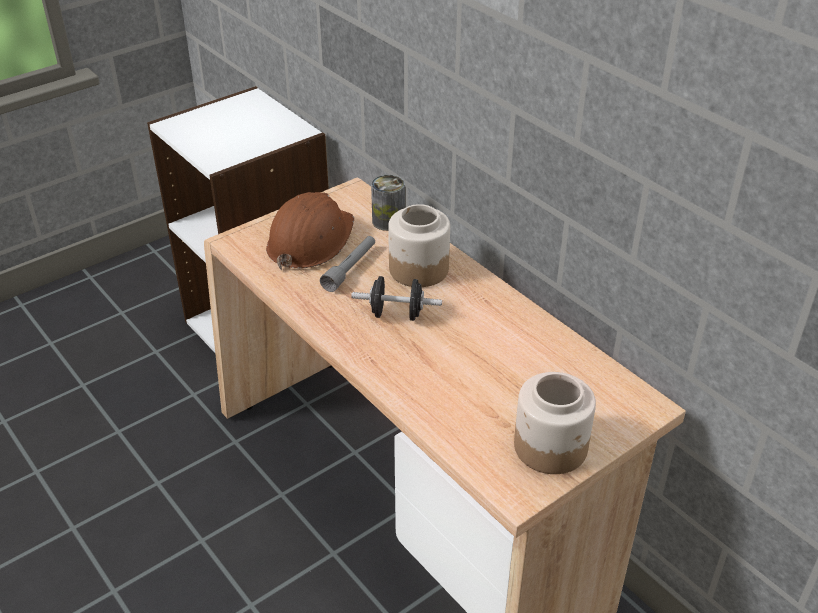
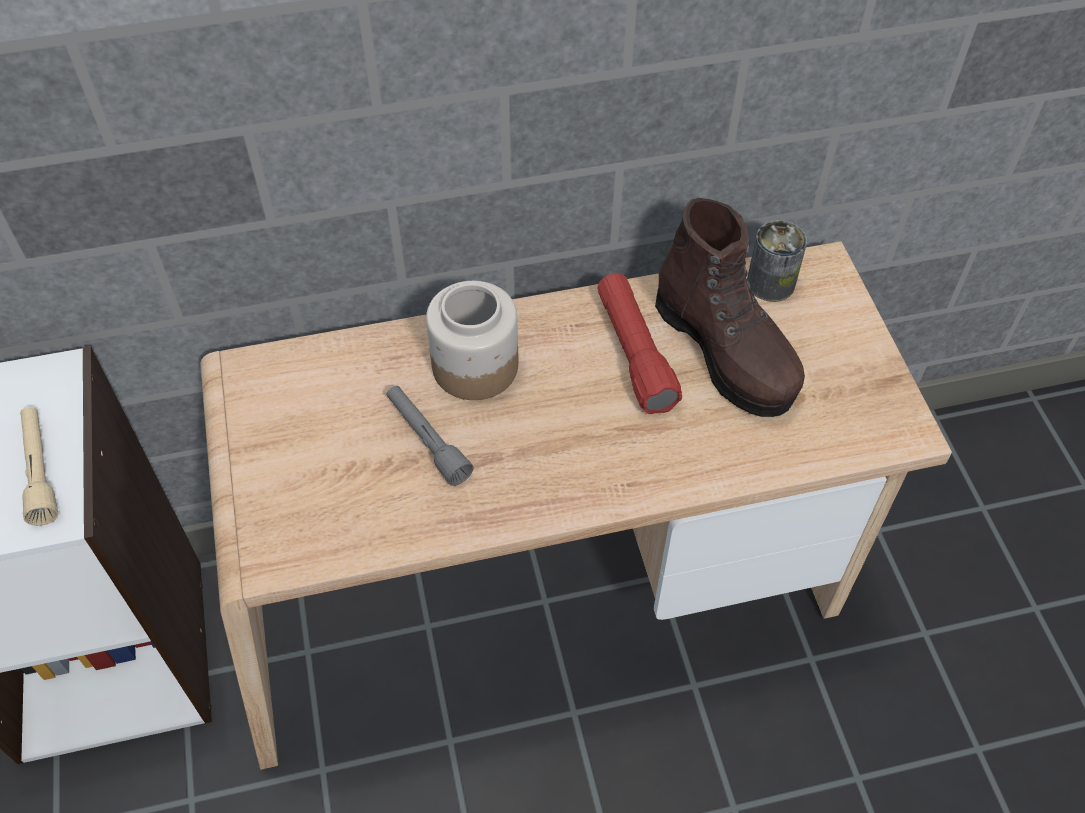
camera: 65 degrees left, 15 degrees up
(240, 148) = (40, 471): none -> beige flashlight
(310, 240) = (328, 464): brown hard hat -> none
(388, 221) = (346, 357): can -> can (770, 283)
(396, 314) = (554, 424): black dumbbell -> none
(481, 332) = (634, 353): none -> red flashlight
(518, 375) = (725, 351): none -> brown boot
(551, 447) = (851, 372): jar -> none

